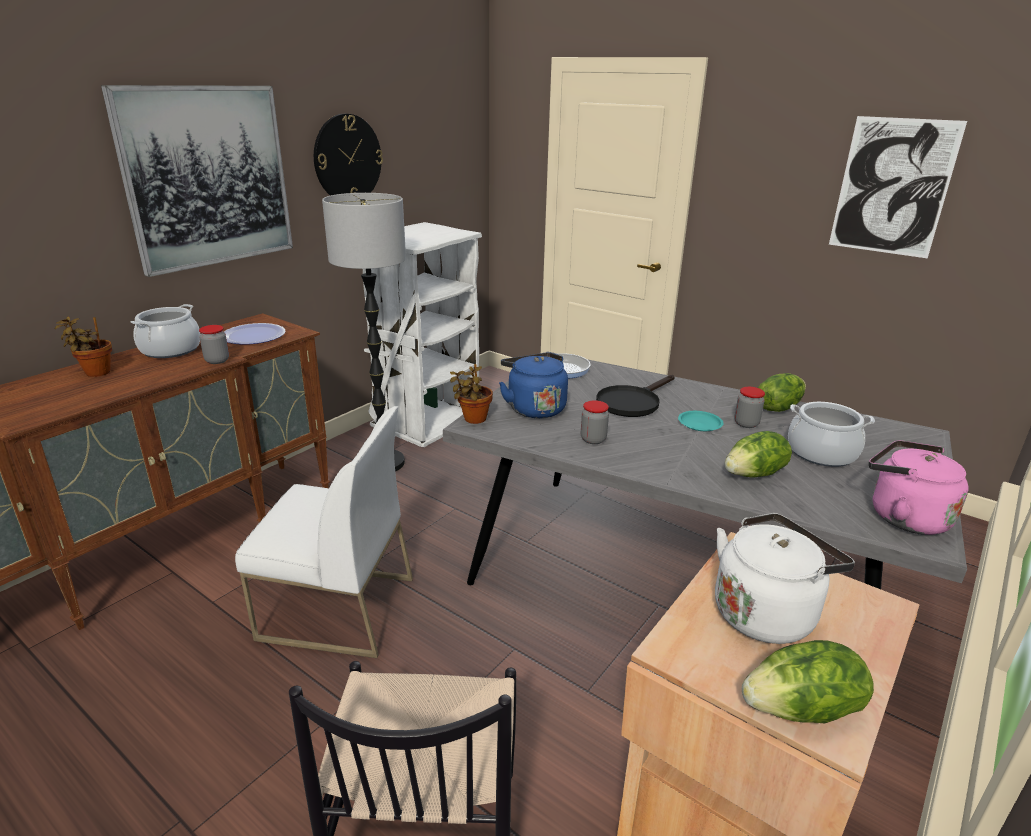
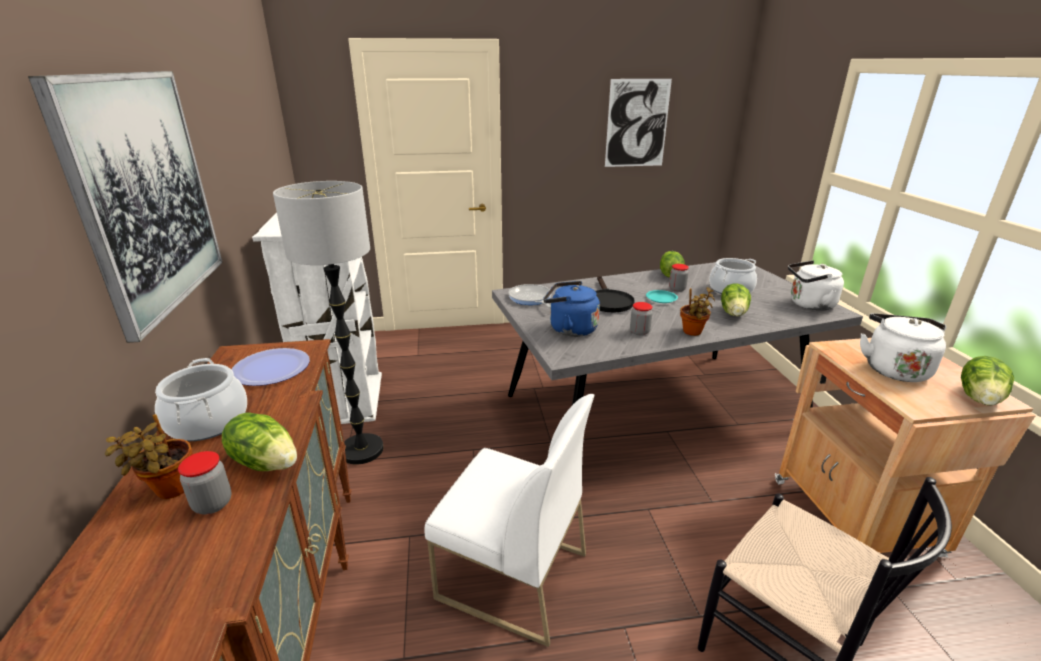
camera: 45 degrees left, 0 degrees up
(145, 381) = (266, 461): none -> lettuce
(217, 360) = (295, 405): jar -> jar (213, 504)
(336, 609) = (511, 576): white chair -> white chair turned 60 degrees clockwise
(347, 159) = (225, 152): wall clock -> none
(473, 419) = (555, 354): potted plant -> potted plant (692, 332)
(903, 516) = (809, 305): pink kettle -> white kettle

